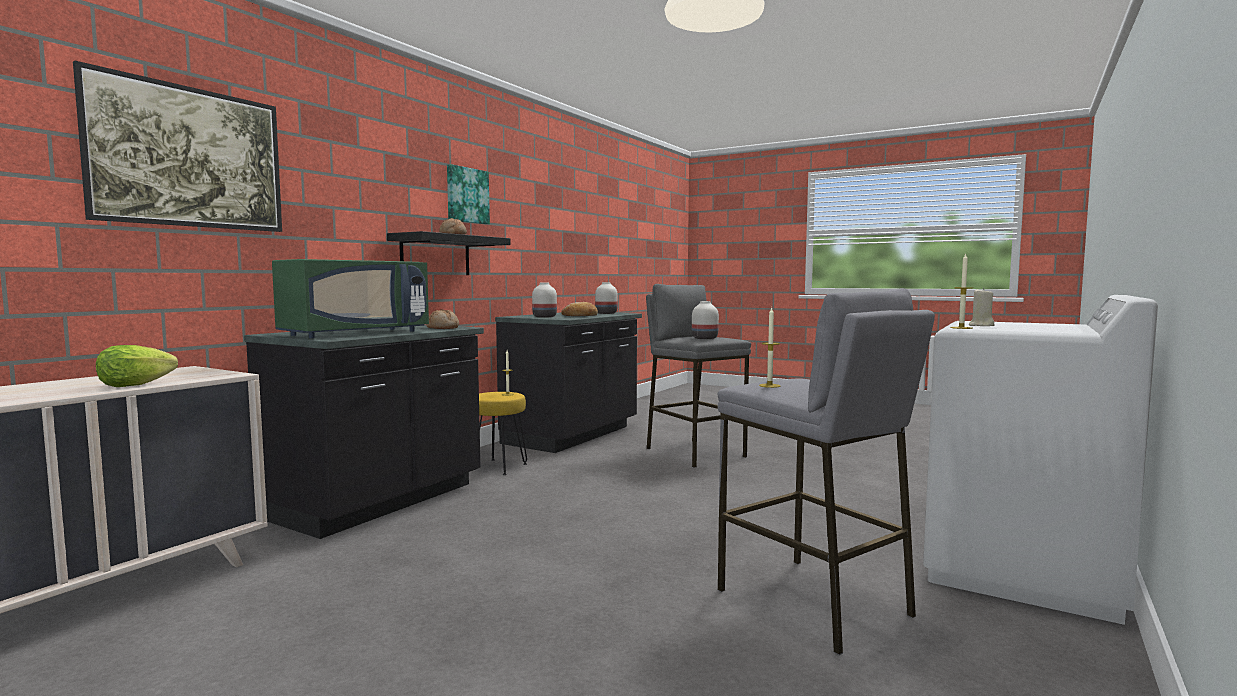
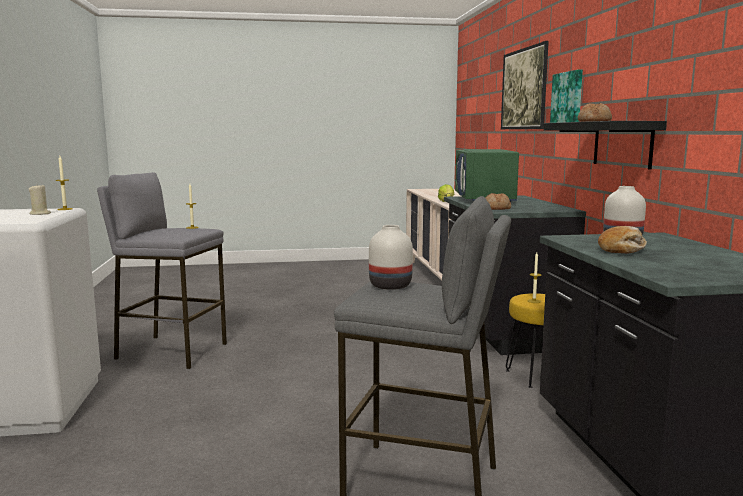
camera: 140 degrees right, 5 degrees up
(466, 195) = (661, 62): picture -> picture (568, 100)
(606, 313) = (690, 270): white vase -> none

